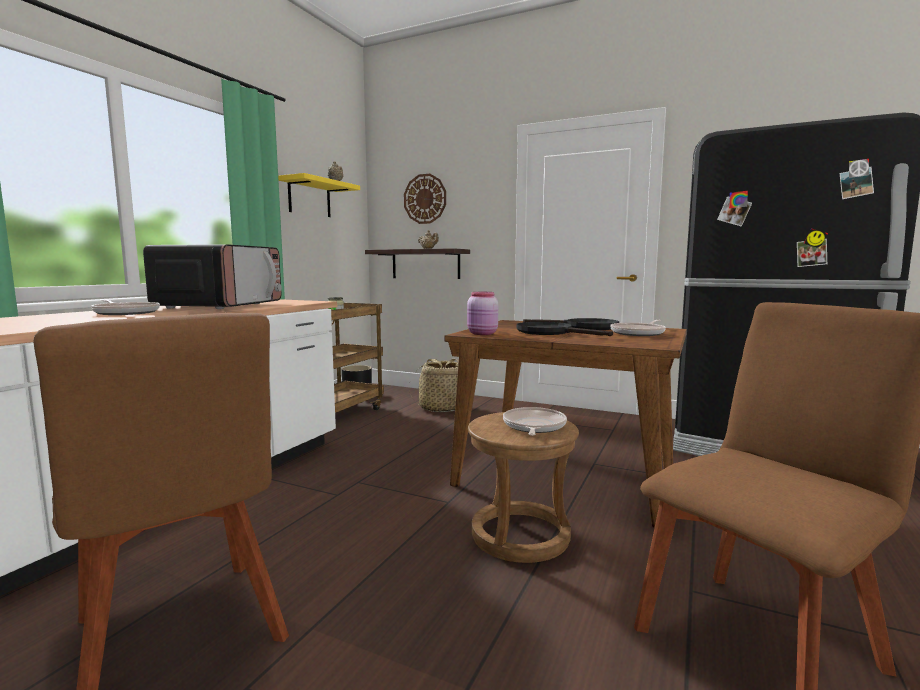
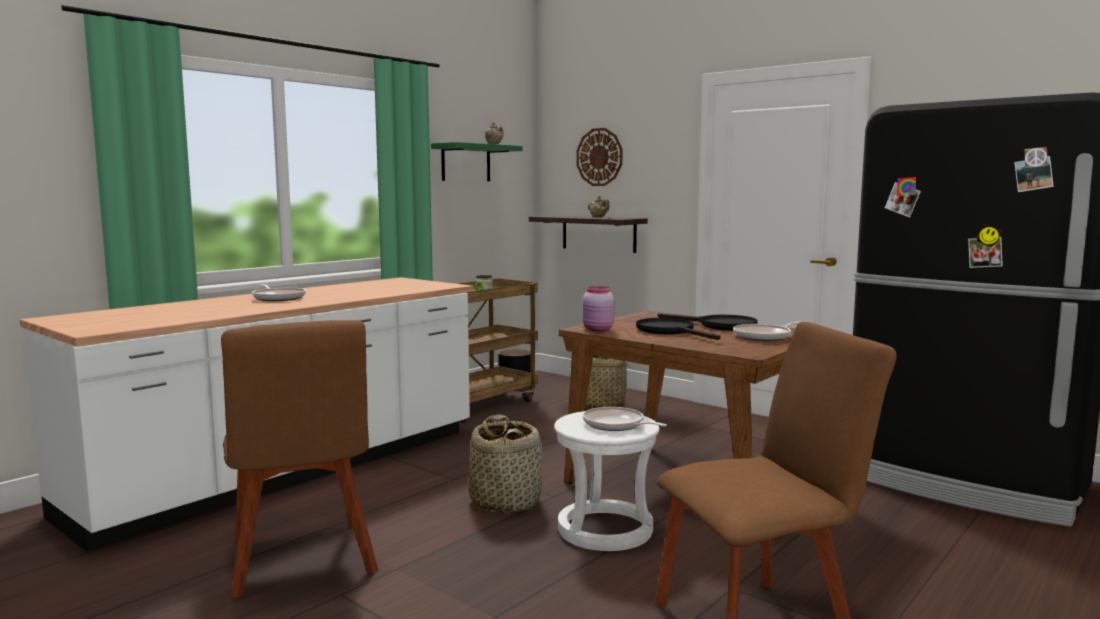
camera: 15 degrees right, 0 degrees up
(221, 305) = (360, 290): microwave -> none
(309, 198) = (466, 163): yellow shelf -> green shelf
(403, 514) = (506, 501): none -> basket
(520, 535) = (604, 530): brown stool -> white stool
(533, 426) = (616, 425): frying pan -> frying pan turned 75 degrees counterclockwise

